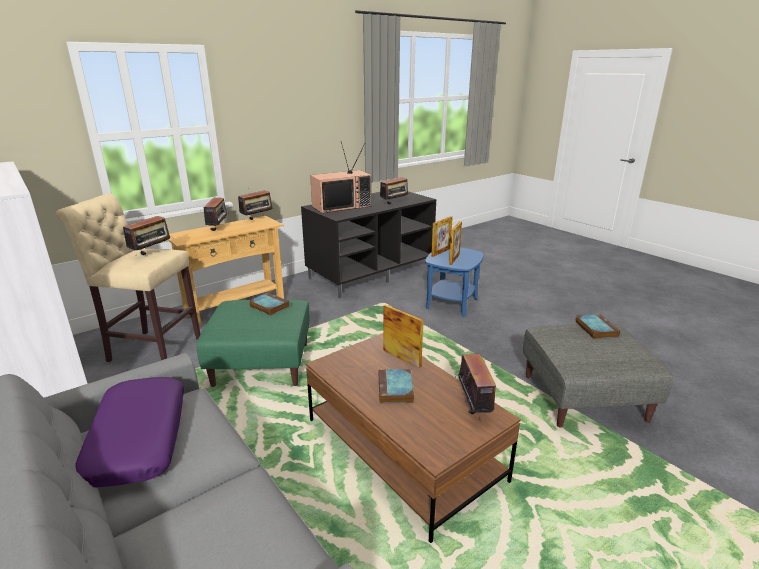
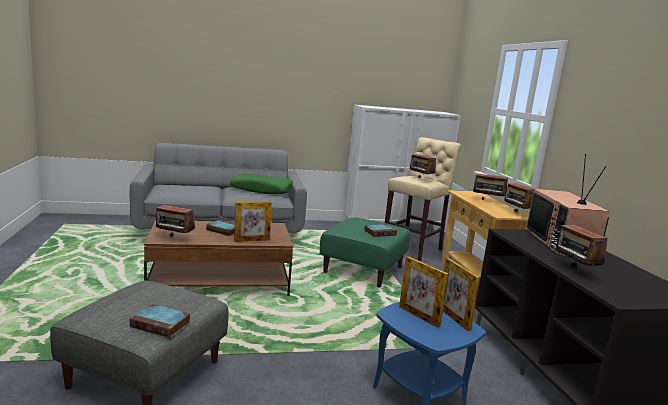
camera: 115 degrees right, 10 degrees down
(138, 439) = (262, 190): purple pillow -> green pillow

